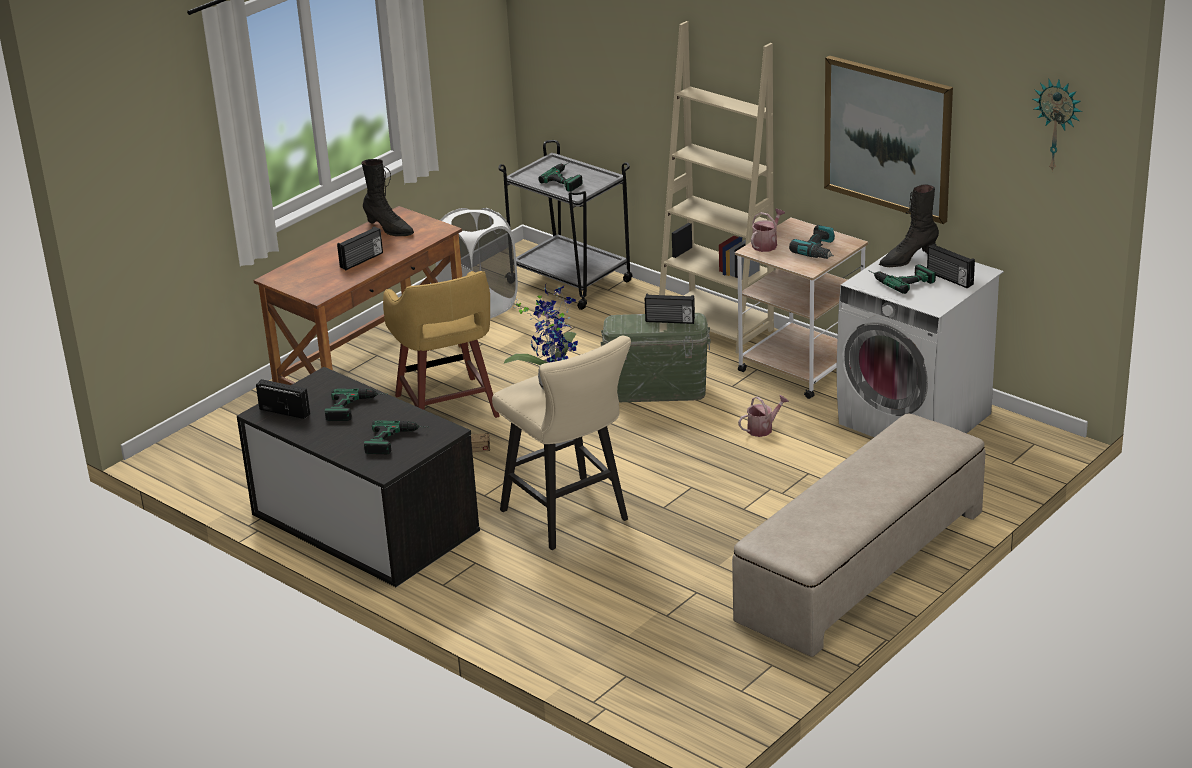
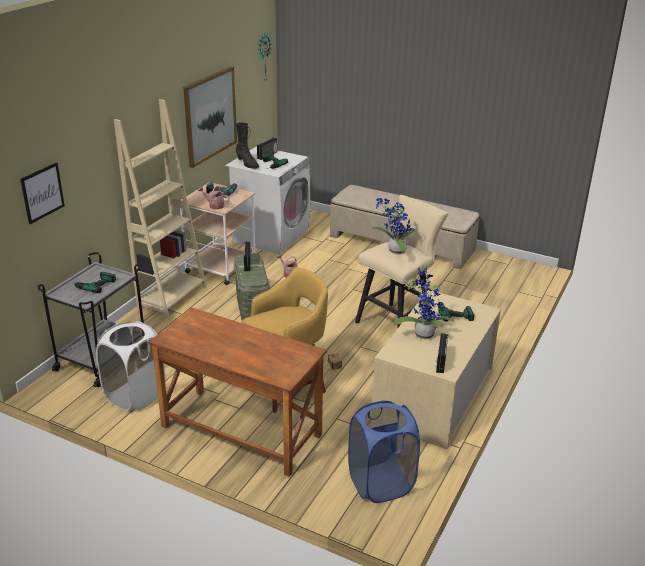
camera: 105 degrees left, 0 degrees up
(225, 457) = (380, 483): none -> blue laundry basket
(357, 408) = (423, 333): power drill -> potted plant
(362, 260) = (249, 342): radio -> none
(364, 522) = (433, 396): black cabinet -> beige cabinet
(389, 229) = (193, 338): black boot -> none
(578, 42) = (42, 192): none -> picture

